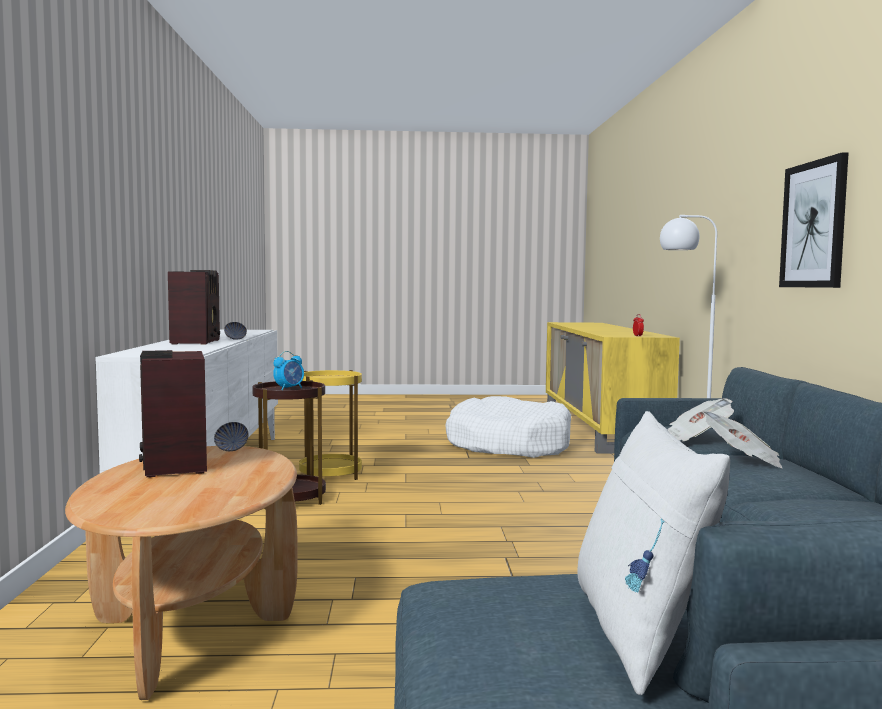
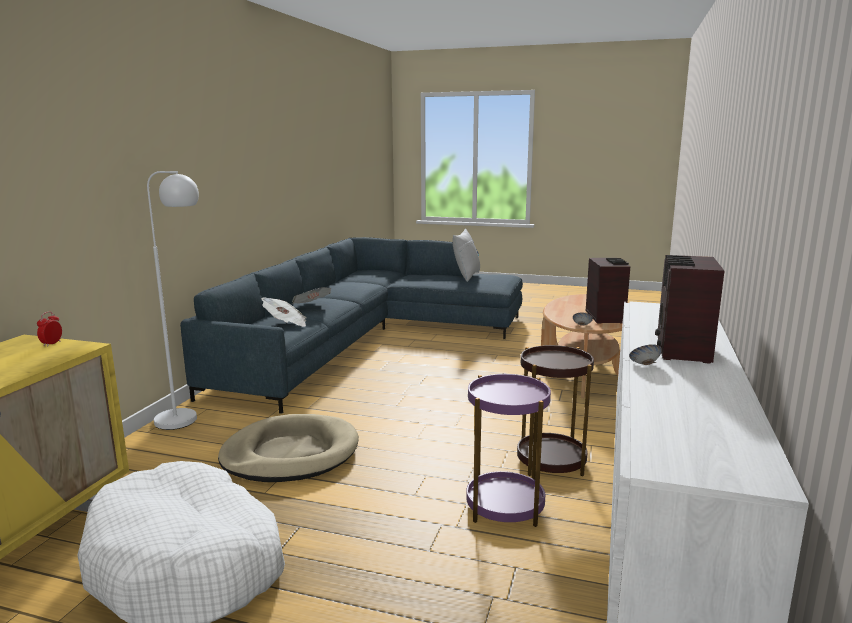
camera: 160 degrees left, 10 degrees up
(289, 388) = (557, 366): alarm clock -> none
(330, 474) = (505, 507): yellow side table -> purple side table
(541, 481) = (290, 454): none -> beige dog bed
(814, 225) = (205, 181): picture -> none

